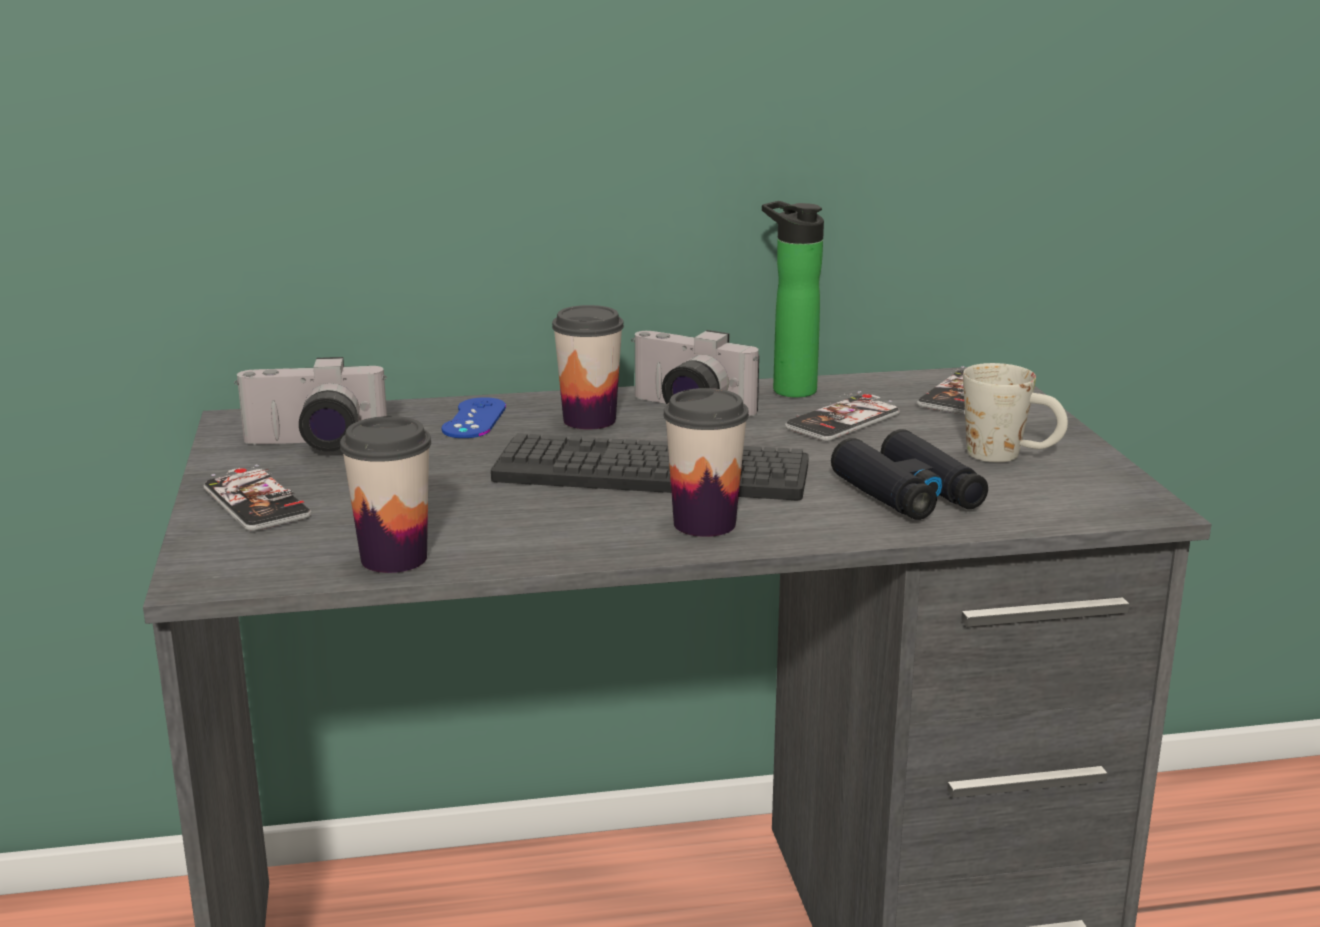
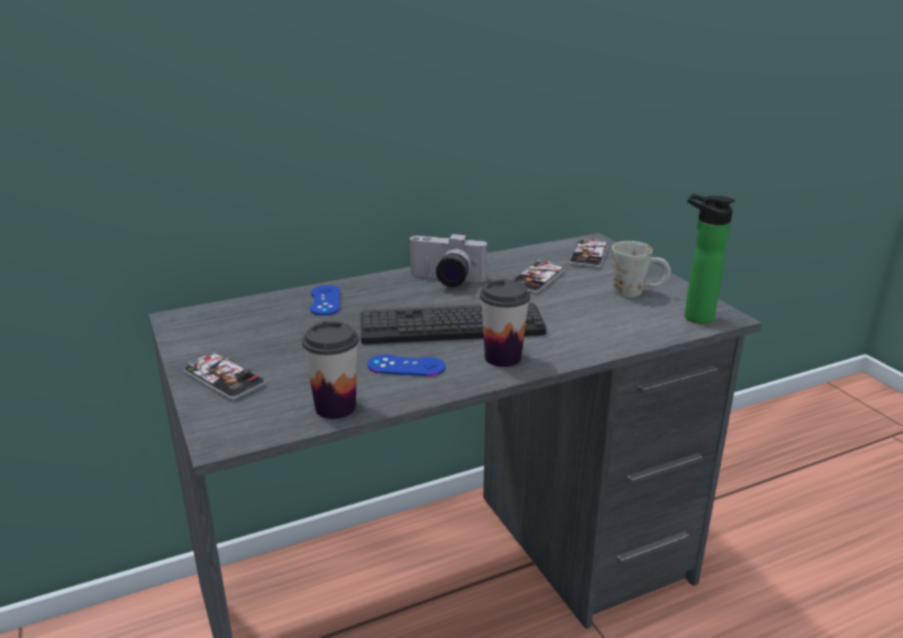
camera: 15 degrees left, 5 degrees up
(314, 445) = (236, 331): camera -> none
(540, 518) = (406, 366): none -> blue game controller
(589, 420) = (394, 294): cup -> none
(789, 389) = (494, 261): bottle -> bottle (694, 316)
(908, 494) = (600, 323): black binoculars -> none

